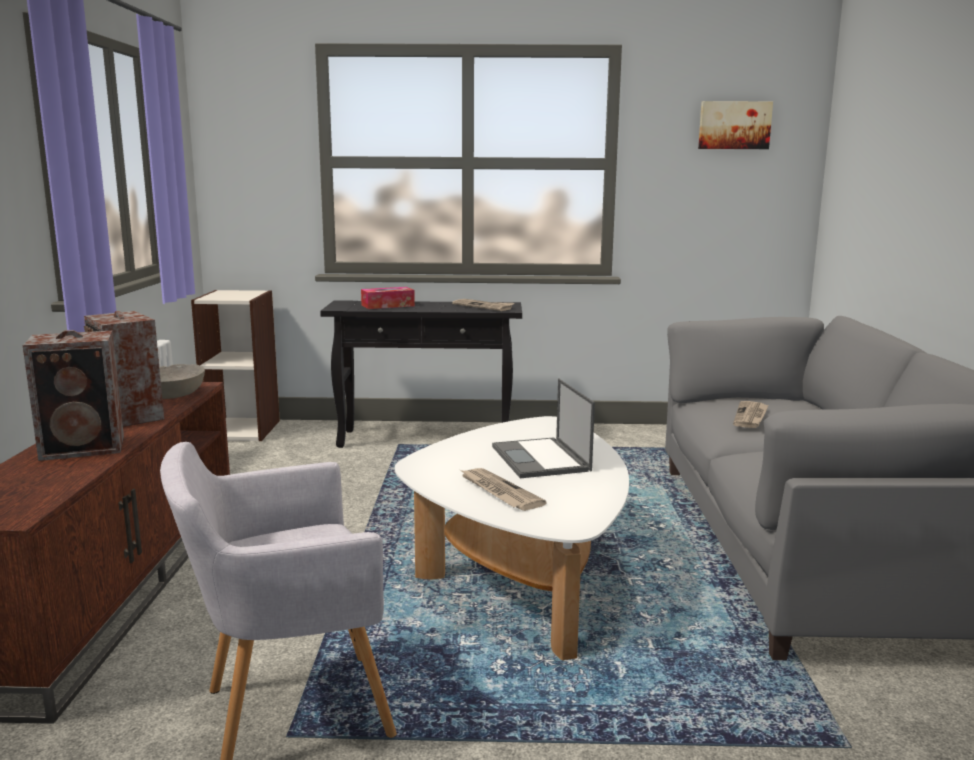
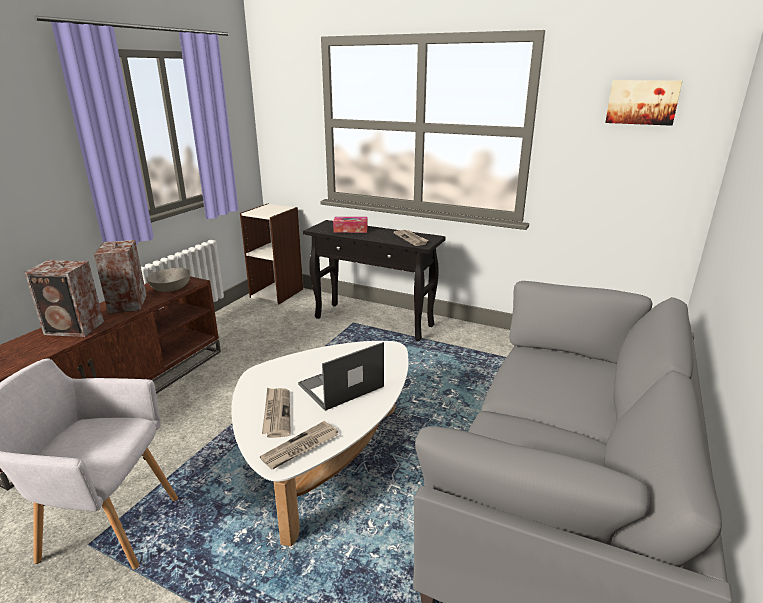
camera: 25 degrees right, 10 degrees up
(541, 459) = (340, 386): laptop -> laptop turned 45 degrees clockwise
(751, 417) = (543, 378): newspaper -> newspaper (300, 447)

